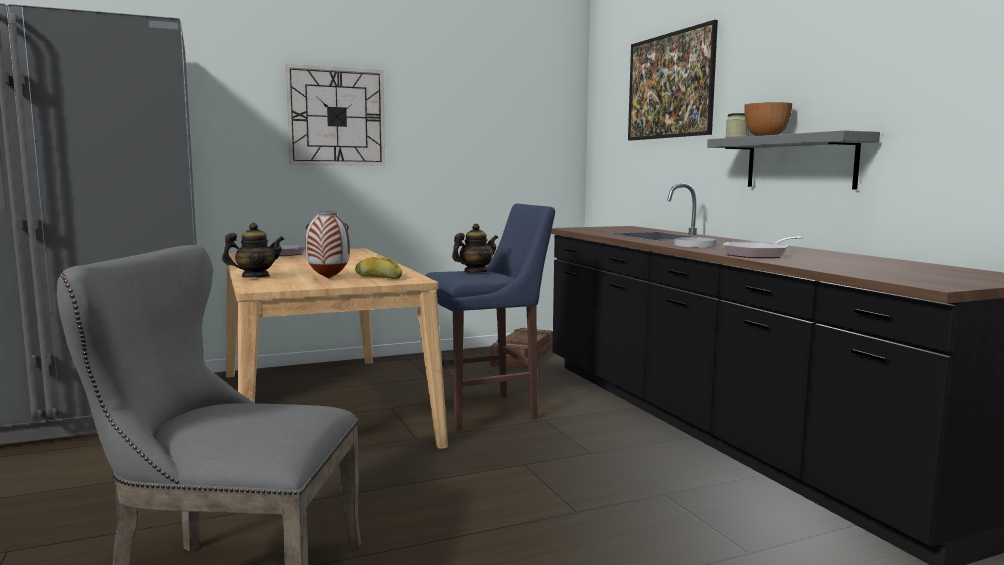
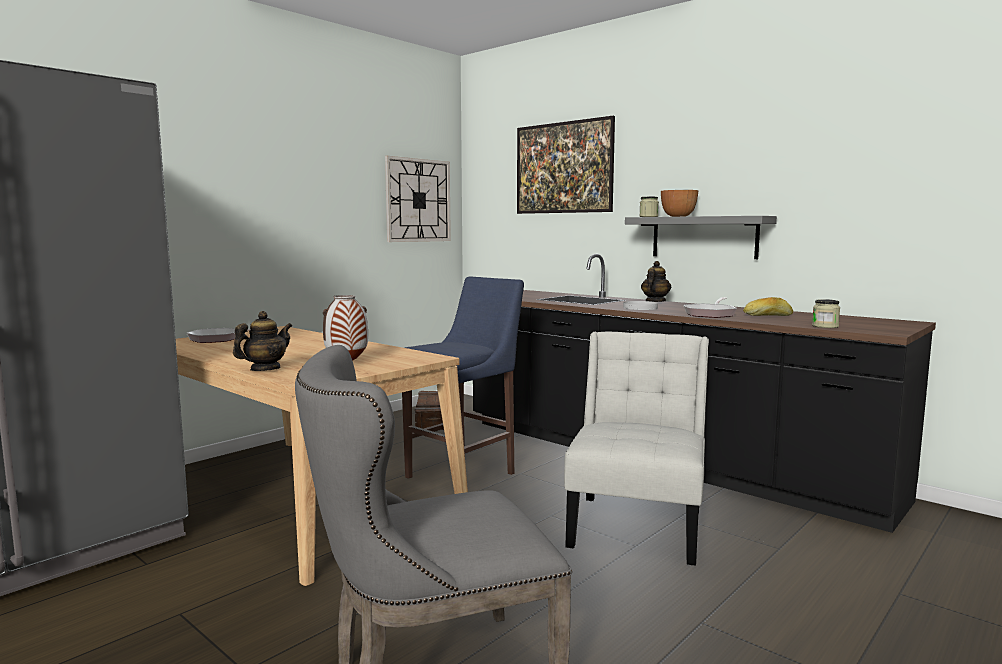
camera: 25 degrees left, 0 degrees up
(336, 116) = (244, 188): wall clock -> wall clock (418, 200)
(378, 277) = (393, 358): bread -> bread (767, 316)
(475, 272) = (452, 344): teapot -> teapot (655, 301)
(605, 491) = (637, 524): none -> white chair
(868, 274) = (825, 326): none -> jar

